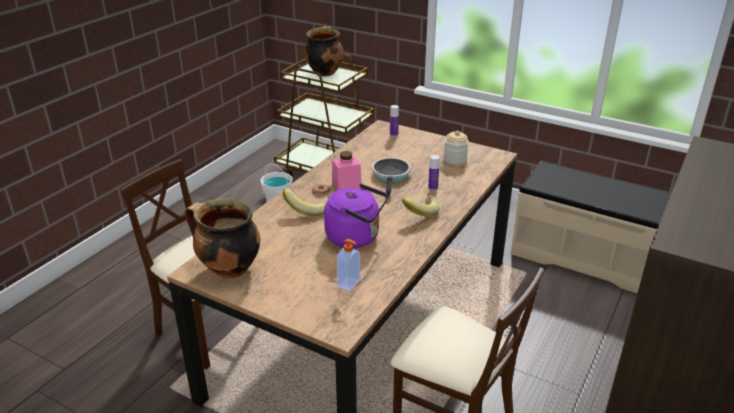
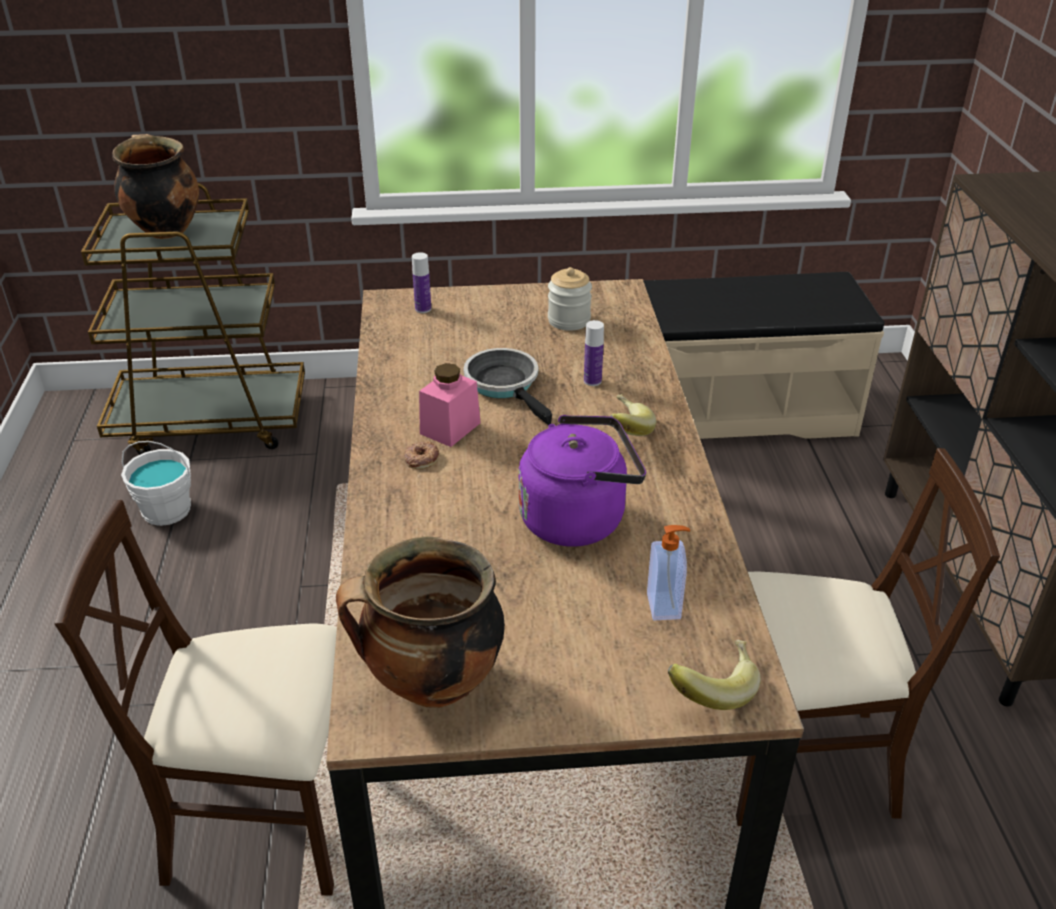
camera: 35 degrees left, 5 degrees up
(308, 210) = (439, 502): banana -> banana (711, 687)

